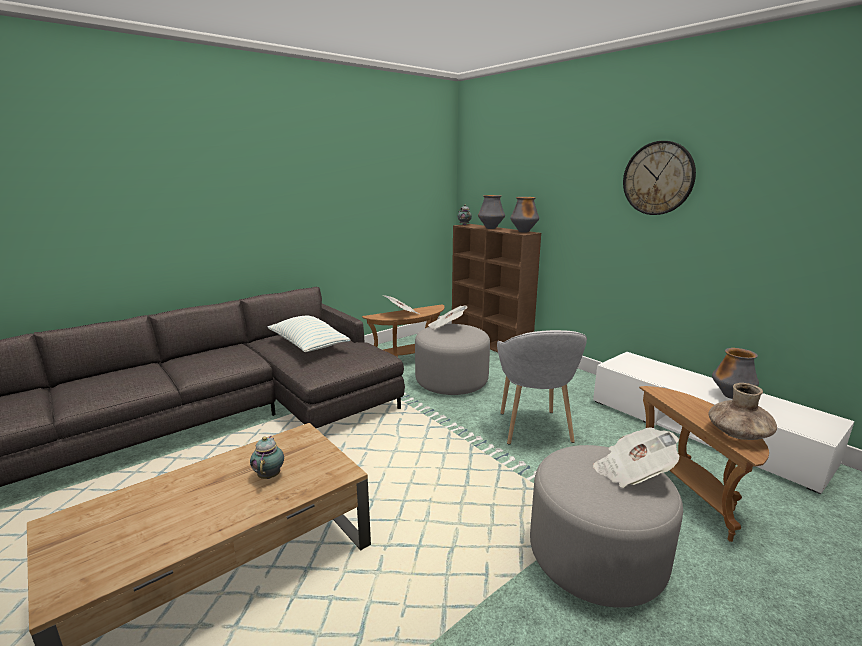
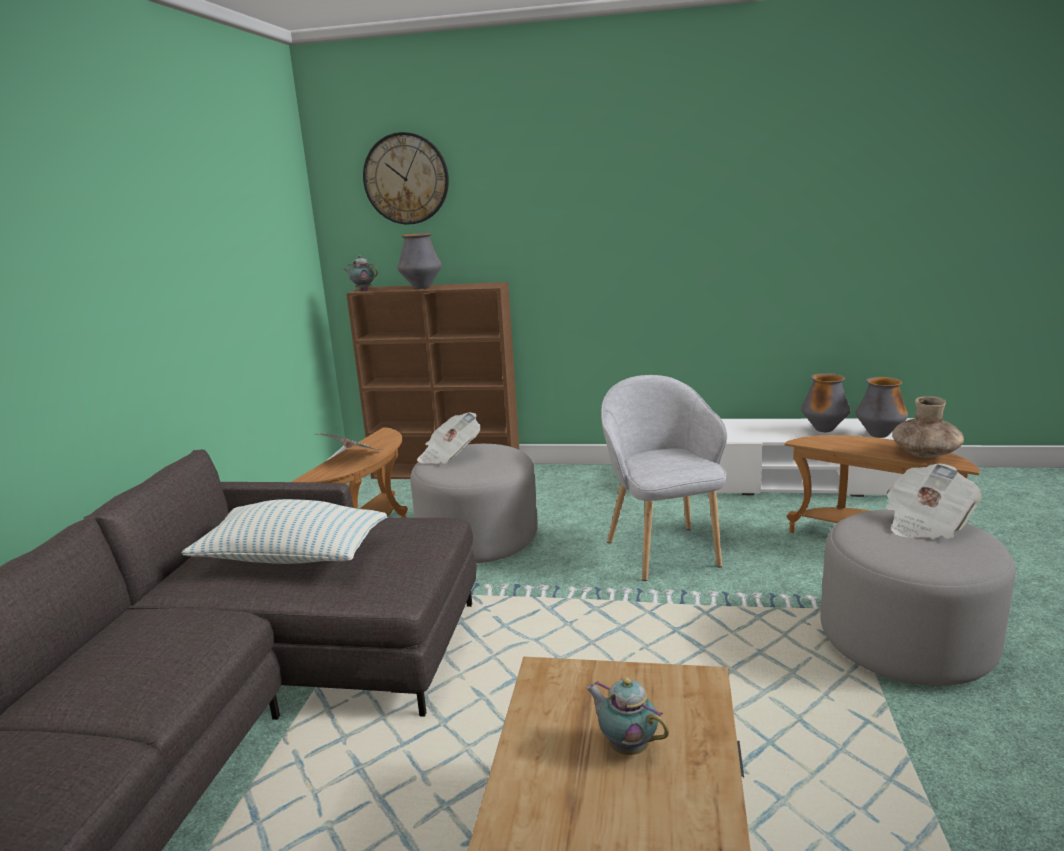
camera: 40 degrees left, 0 degrees up
(523, 232) = (483, 284): vase -> vase (879, 435)
(534, 429) = (663, 550): grey armchair -> grey armchair turned 150 degrees counterclockwise
(658, 178) = (676, 187): wall clock -> wall clock (406, 179)

